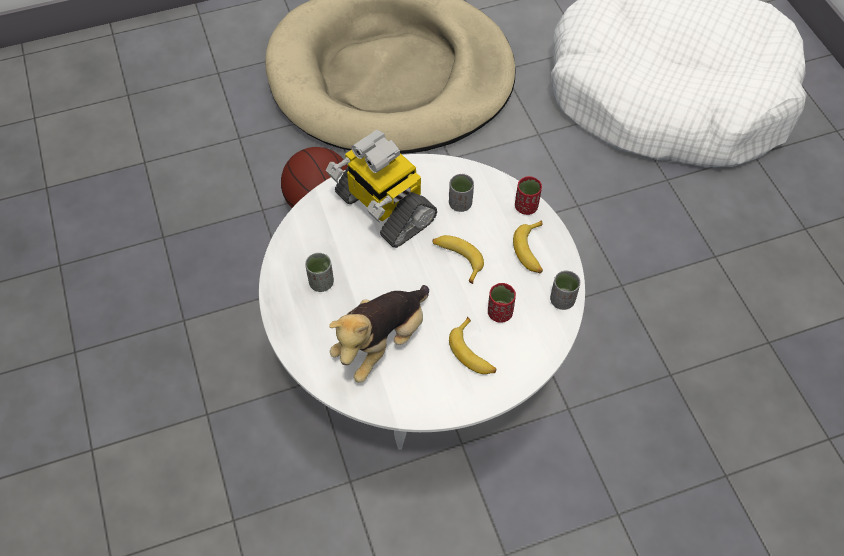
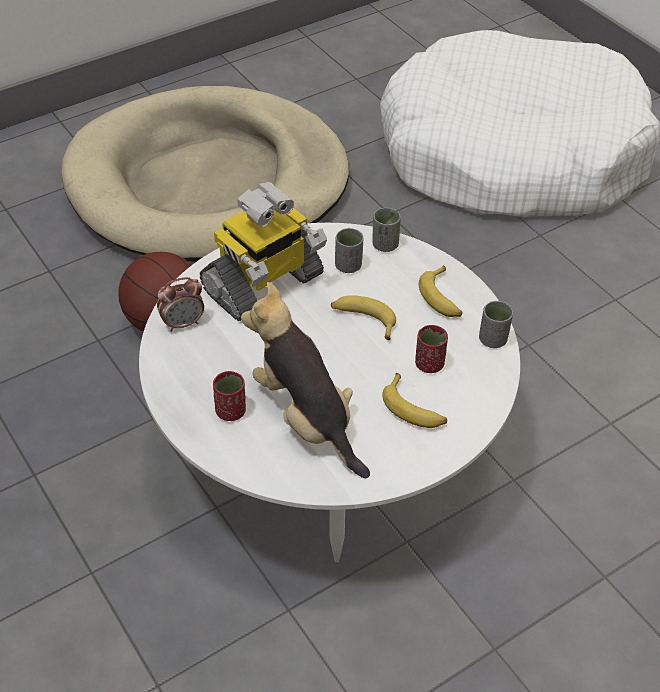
camera: 15 degrees left, 10 degrees down
(307, 232) = (183, 323): none -> alarm clock
(321, 282) = (216, 371): grey cup -> grey cup (385, 245)
(382, 342) = (306, 418): plush toy -> plush toy turned 120 degrees clockwise
(383, 208) = (263, 285): toy robot -> toy robot turned 75 degrees counterclockwise
(526, 207) = (421, 257): red cup -> red cup (231, 411)

